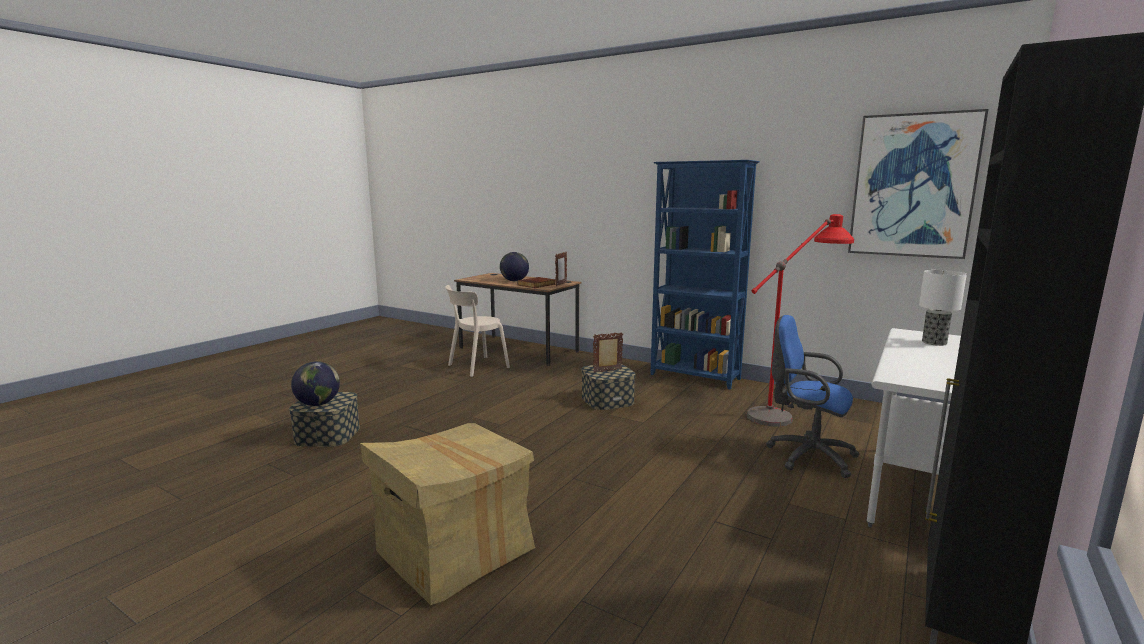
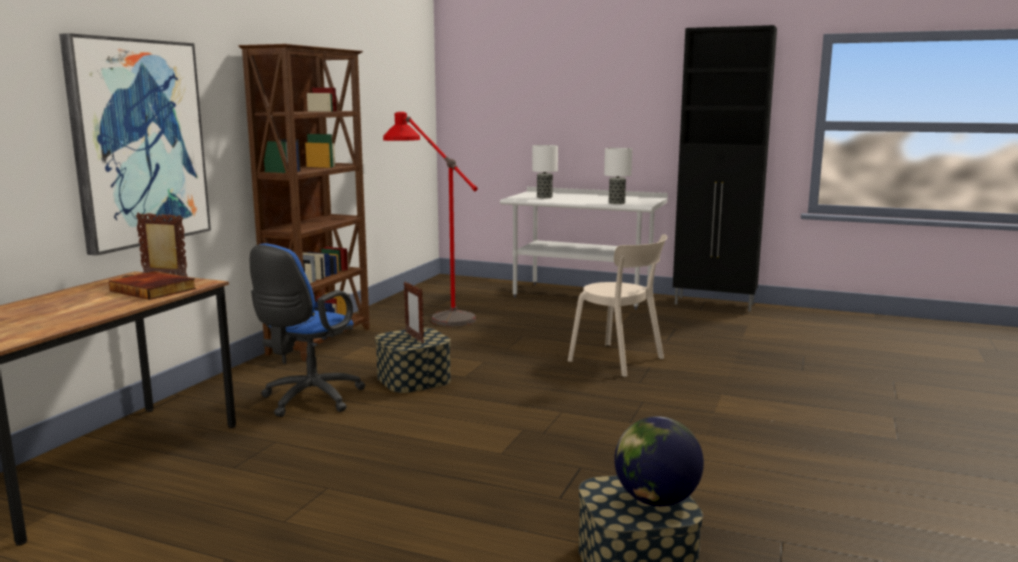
camera: 100 degrees left, 0 degrees up
(454, 552) = (806, 412): cardboard box -> none
(476, 367) = (220, 492): beige chair -> beige chair (620, 361)
(514, 281) = (79, 305): globe -> none
(695, 377) = (321, 341): blue bookcase -> brown bookcase
(806, 456) = (536, 314): blue office chair -> blue office chair (308, 400)
(905, 368) = (617, 203): none -> table lamp
(913, 186) = (400, 84): picture -> picture (138, 143)

